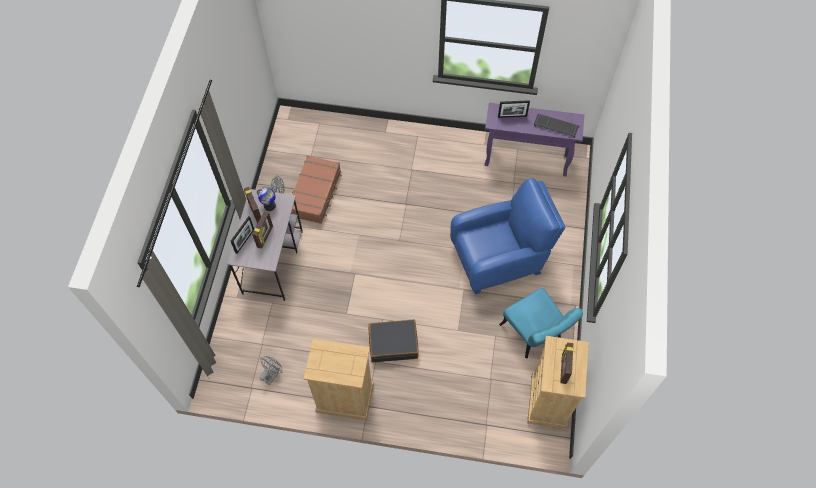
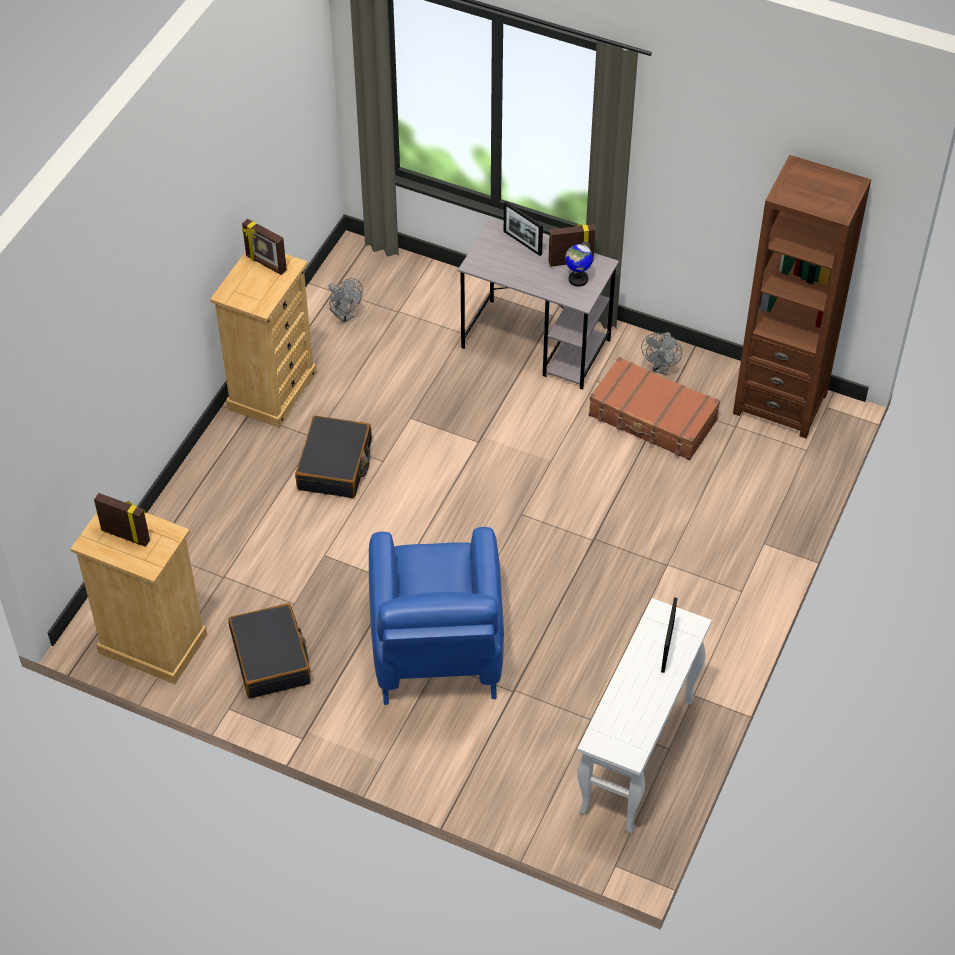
camera: 105 degrees right, 10 degrees down
(265, 237) = (521, 266): picture frame -> picture frame (265, 264)
(290, 139) = (780, 403): none -> brown bookcase
(527, 160) = (637, 757): purple console table -> white console table
(534, 335) = (271, 659): turquoise chair -> black suitcase
(556, 125) = (624, 715): keyboard -> none

